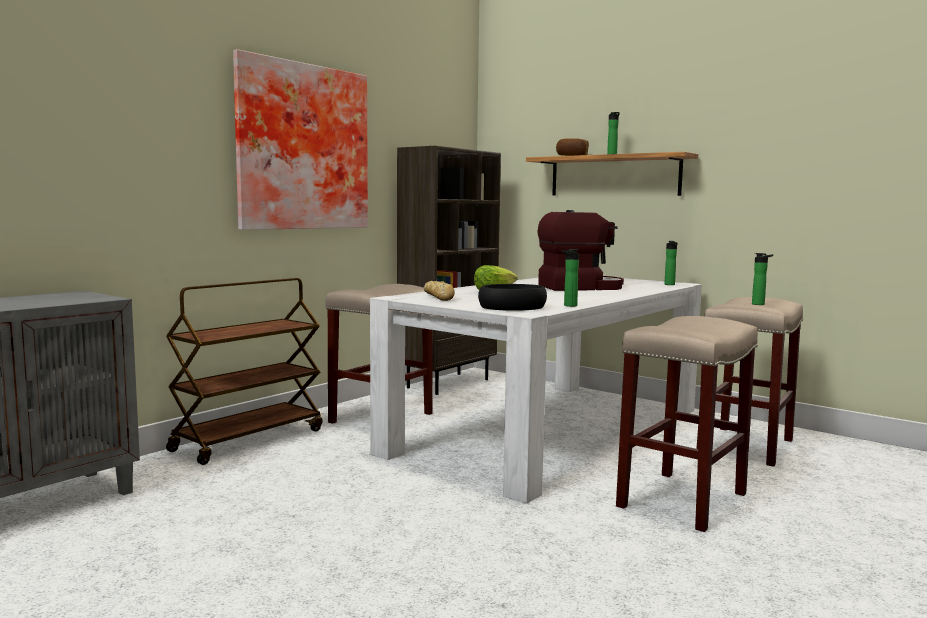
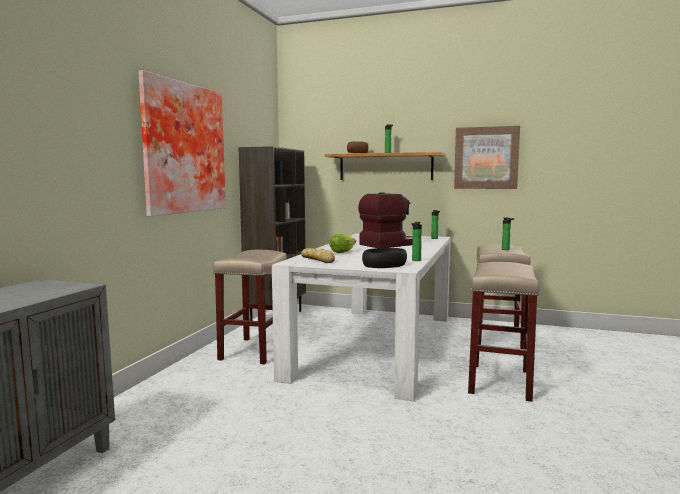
camera: 20 degrees left, 0 degrees up
(249, 440) = (167, 384): brown cart -> none
(763, 161) = (486, 158): none -> picture

